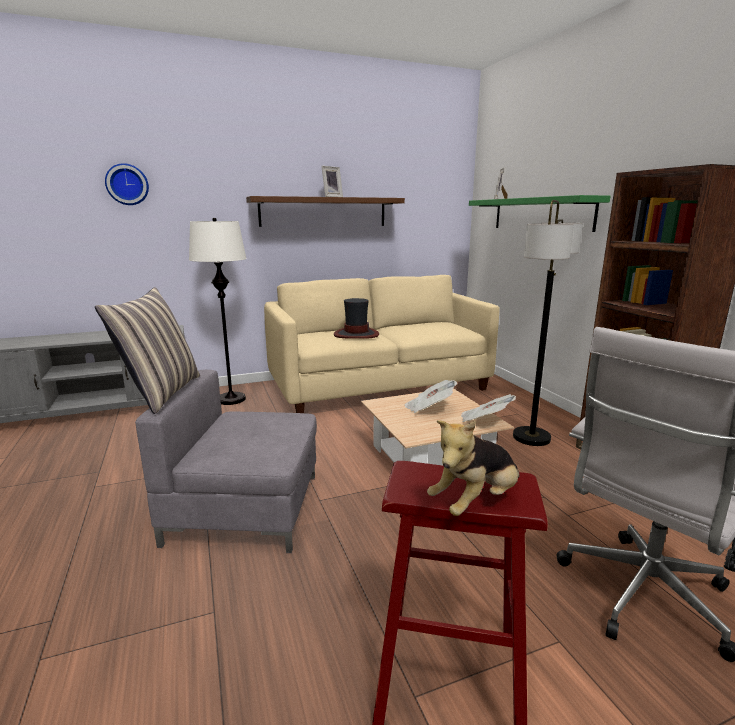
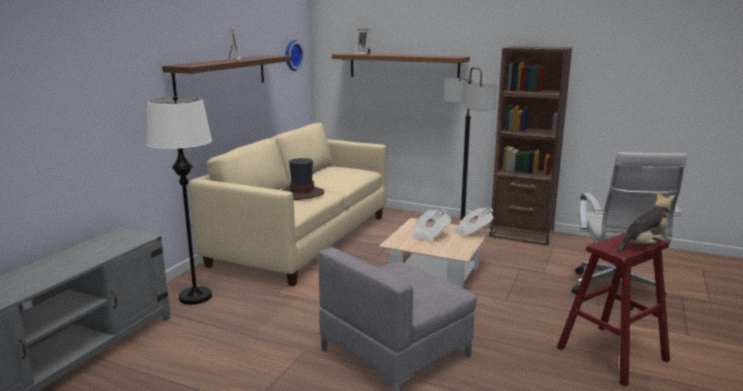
camera: 45 degrees left, 0 degrees up
(127, 184) = (50, 64): wall clock -> wall clock (292, 55)
(161, 393) = (359, 271): pillow -> none
(475, 502) = (644, 246): plush toy -> plush toy turned 120 degrees counterclockwise
(541, 214) = (403, 67): green shelf -> brown shelf

